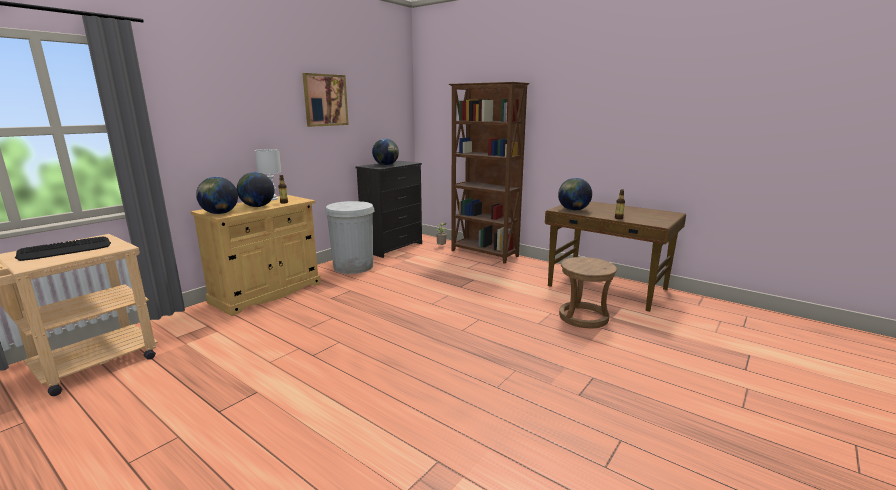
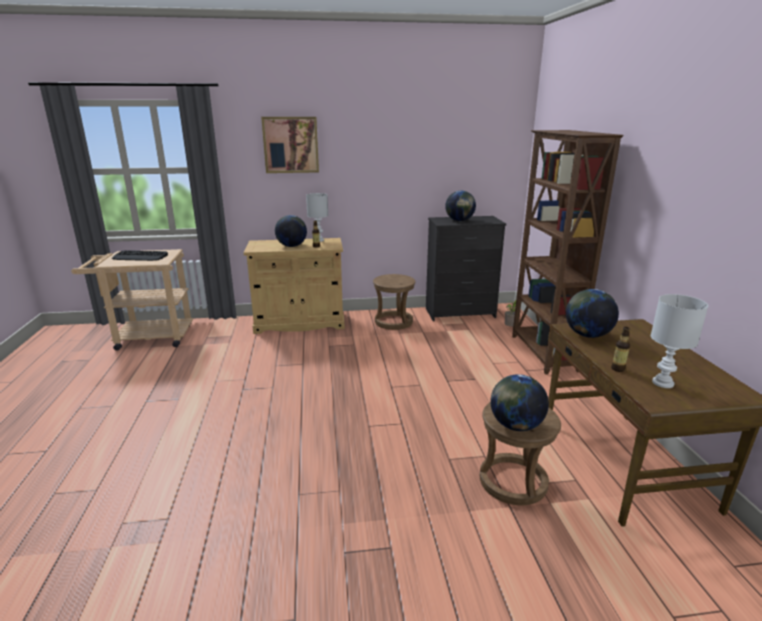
camera: 45 degrees right, 5 degrees up
(219, 213) = (256, 247): globe -> globe (515, 425)
(325, 100) = (398, 145): picture -> picture (291, 145)
(353, 267) = (393, 322): white trash can -> brown stool
(644, 218) = (663, 383): none -> white table lamp

